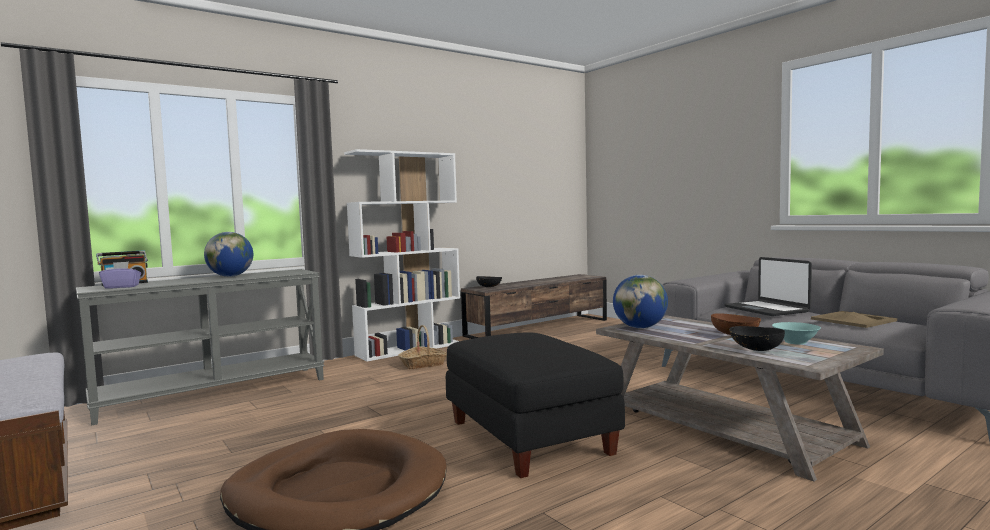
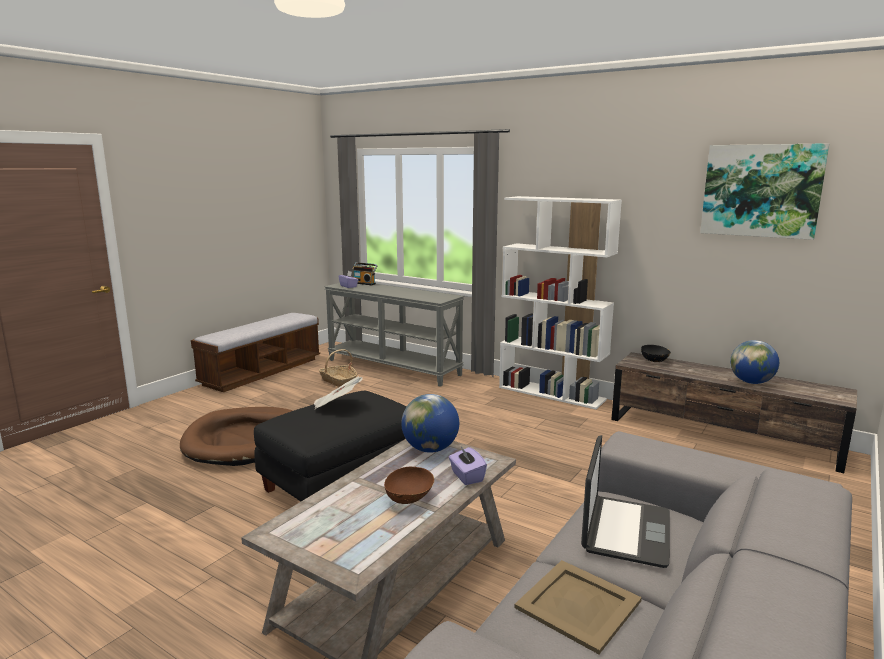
camera: 70 degrees right, 10 degrees up
(230, 276) = (407, 291): globe -> globe (751, 382)
(423, 364) = (507, 409): basket -> basket (338, 381)
(511, 343) = (337, 405): none -> newspaper
(521, 150) = (761, 190): none -> picture
(695, 323) = (466, 476): none -> purple tissue box
(755, 350) = (334, 508): black bowl -> none
(766, 309) = (625, 531): laptop -> laptop turned 150 degrees clockwise
(795, 342) = (376, 533): turquoise bowl -> none

